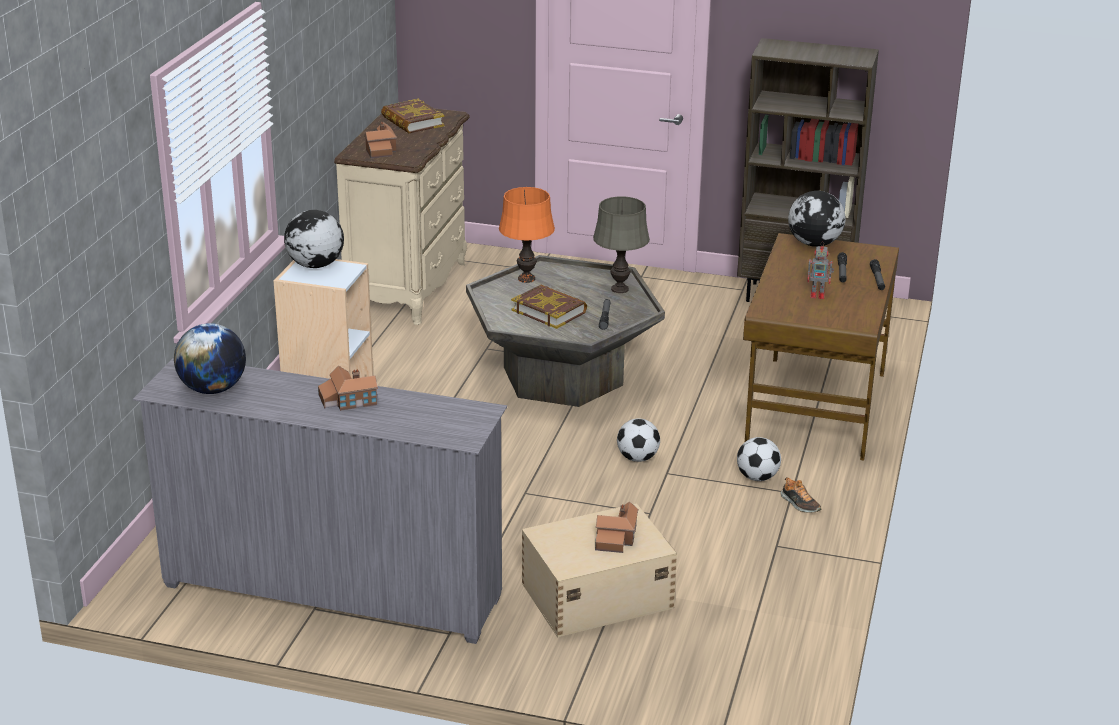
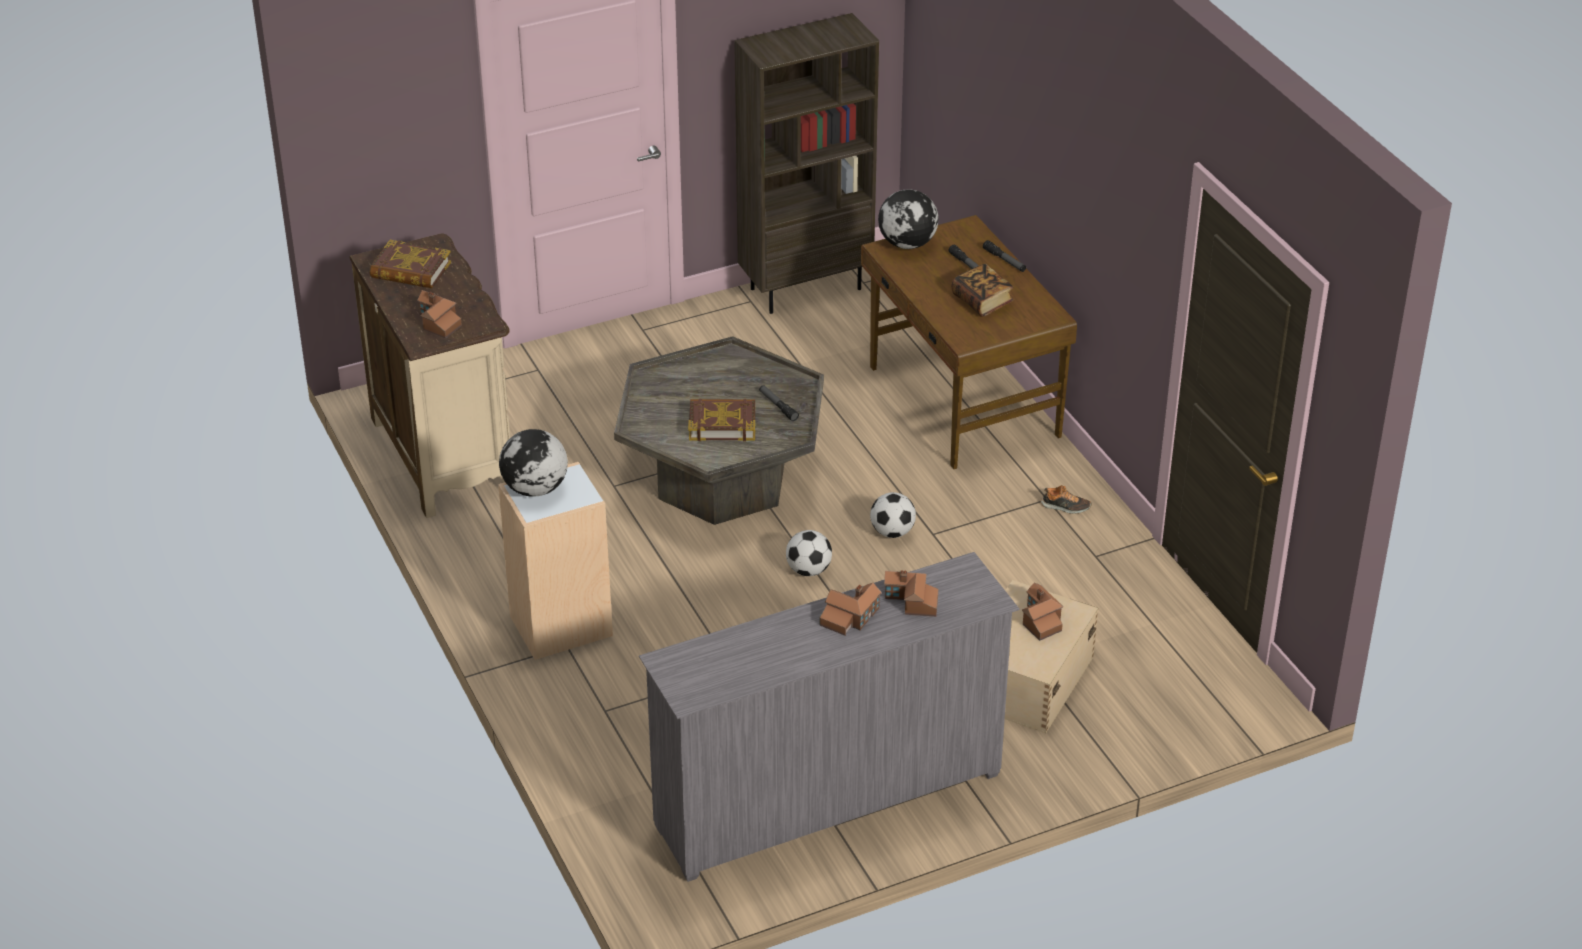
camera: 40 degrees left, 10 degrees up
(213, 389) = (727, 669): globe -> none
(406, 411) = (911, 601): none -> toy house
(526, 278) = (651, 397): orange table lamp -> none
(619, 289) = (747, 367): grey table lamp -> none
(757, 477) = (1005, 499): football -> football (808, 570)
(818, 295) = (982, 301): toy robot -> book

